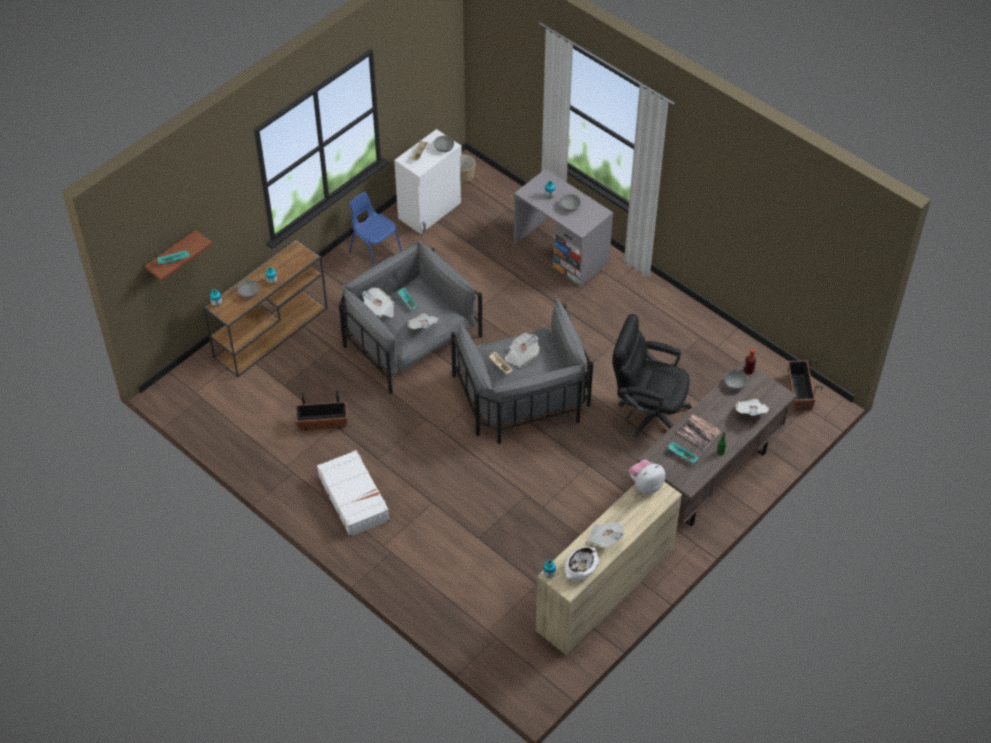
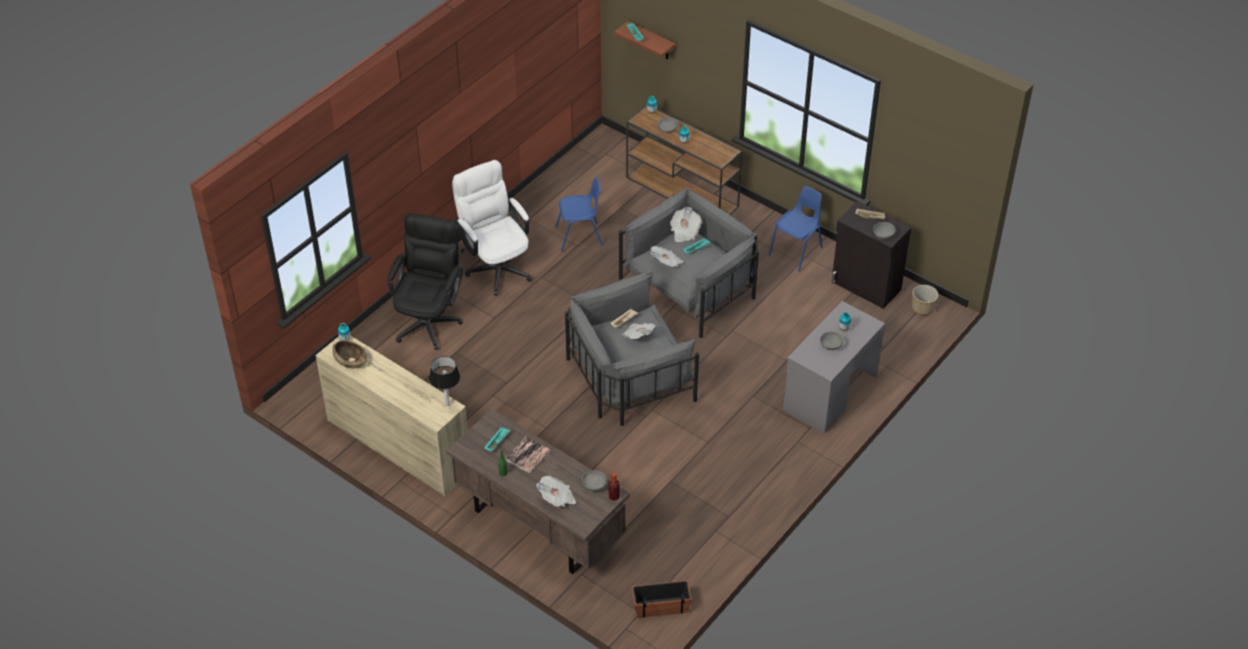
camera: 85 degrees right, 5 degrees down
(322, 422) = (580, 236): planter -> blue chair
(354, 498) = (496, 265): white suitcase -> white office chair
(430, 210) = (866, 286): white cabinet -> black cabinet
(580, 569) = (350, 360): white bowl -> brown bowl
(605, 539) = (384, 376): newspaper -> none
(645, 485) = (447, 404): plush toy -> table lamp
(647, 412) = (617, 472): black office chair -> black office chair (429, 319)

